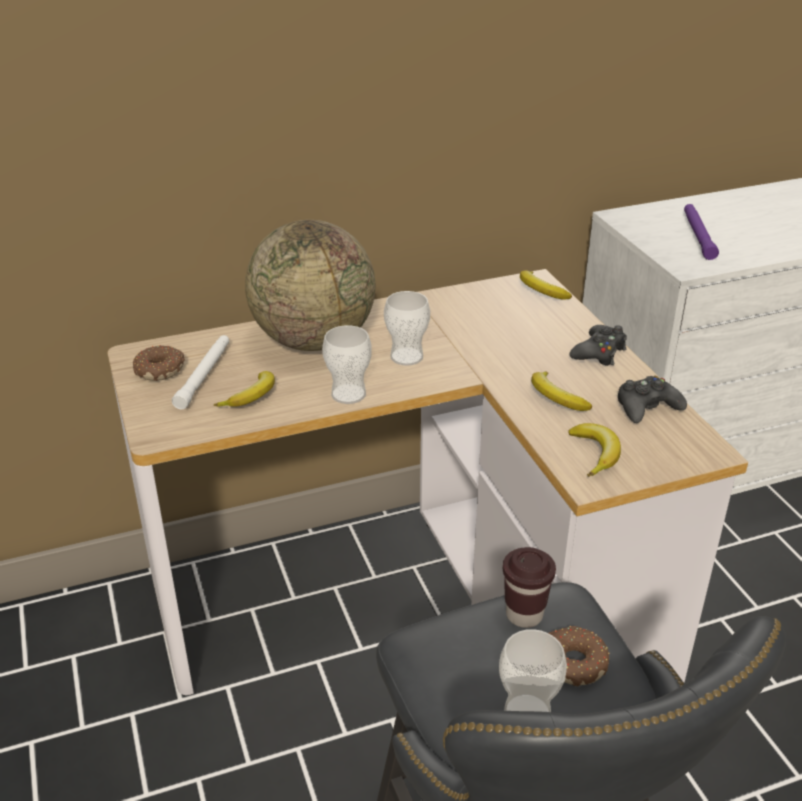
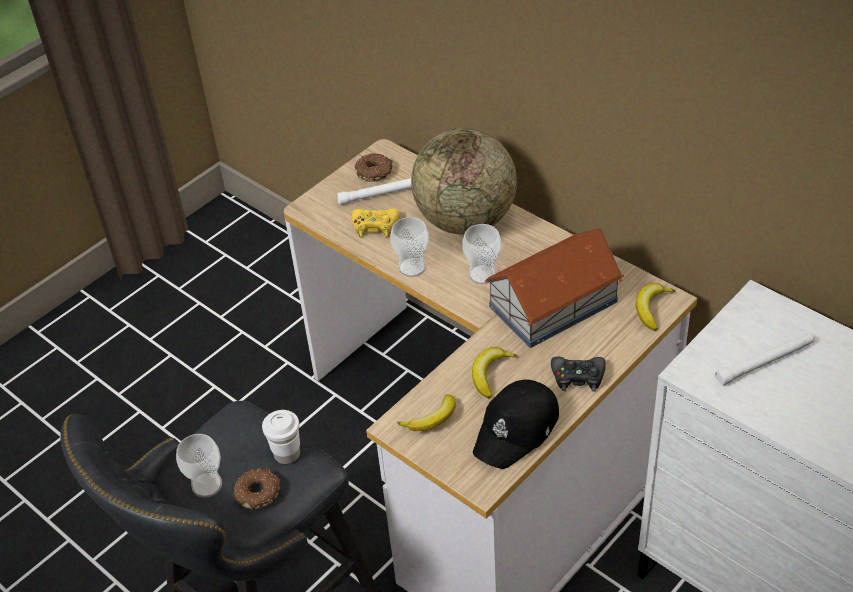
camera: 65 degrees right, 10 degrees up
(252, 397) = (375, 226): banana -> yellow game controller
(487, 334) = (551, 304): none -> toy house
(524, 614) = (287, 454): brown cup -> white cup
(647, 407) = (517, 430): black game controller -> black cap
(697, 235) = (766, 362): purple flashlight -> white flashlight

